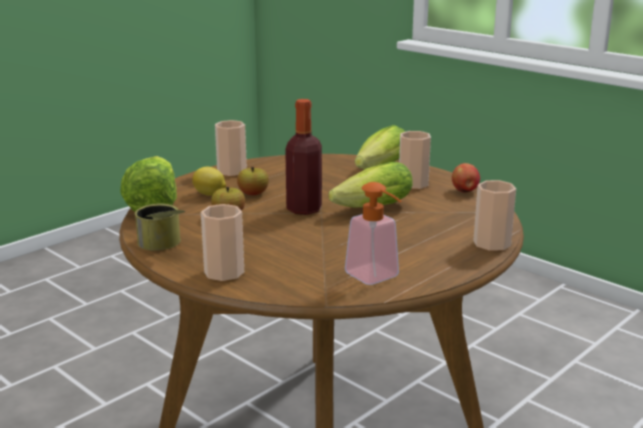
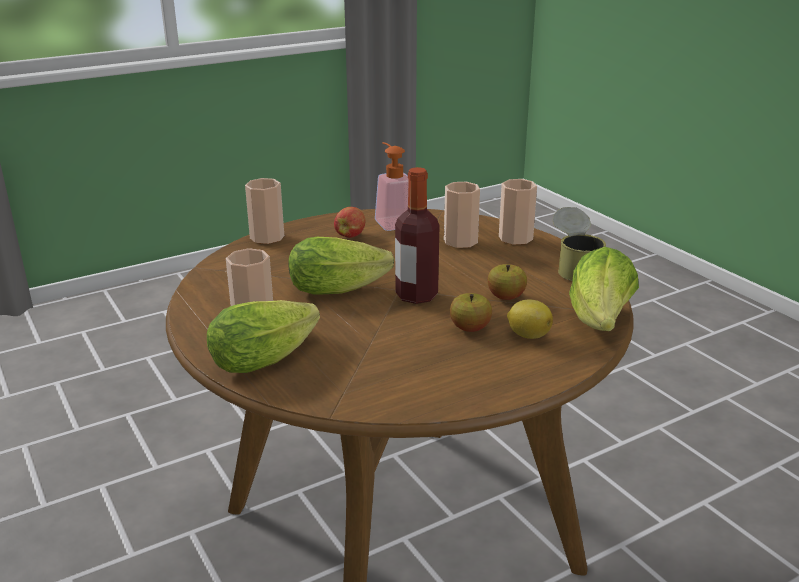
camera: 165 degrees left, 5 degrees up
(232, 171) = (492, 382): cup -> cup (460, 241)
(465, 191) = (206, 300): apple -> apple (350, 235)

